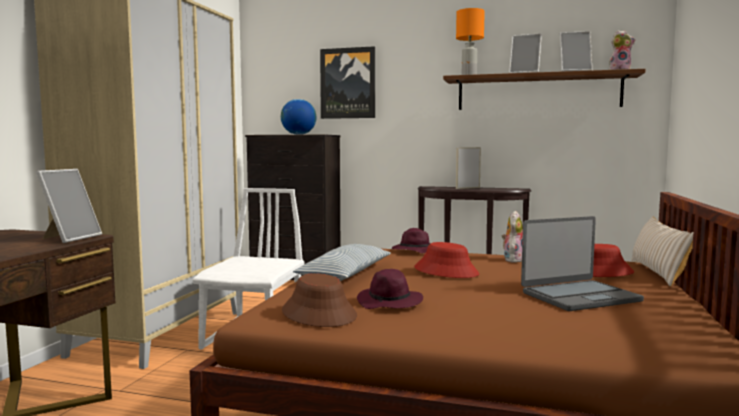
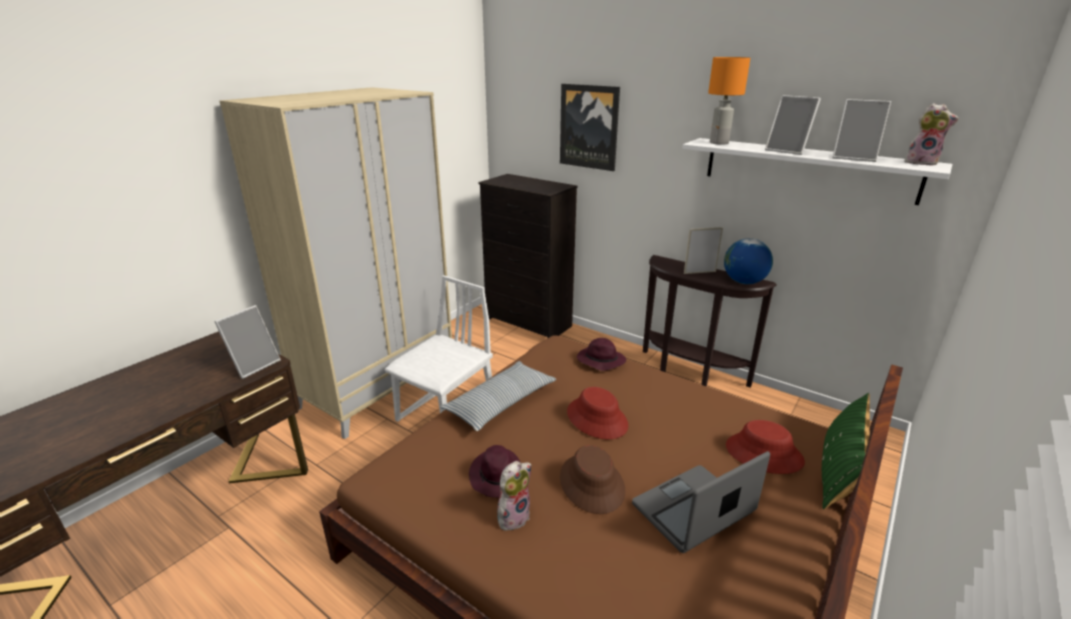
camera: 20 degrees right, 20 degrees up
(298, 134) = (533, 183): globe -> globe (744, 282)
(319, 313) = (426, 483): brown hat -> brown hat (592, 483)
(512, 260) = (691, 400): plush toy -> plush toy (513, 516)
(538, 92) = (807, 169): brown shelf -> white shelf
(579, 296) = (693, 510): laptop -> laptop turned 150 degrees clockwise
(658, 272) = (838, 469): beige pillow -> green pillow

